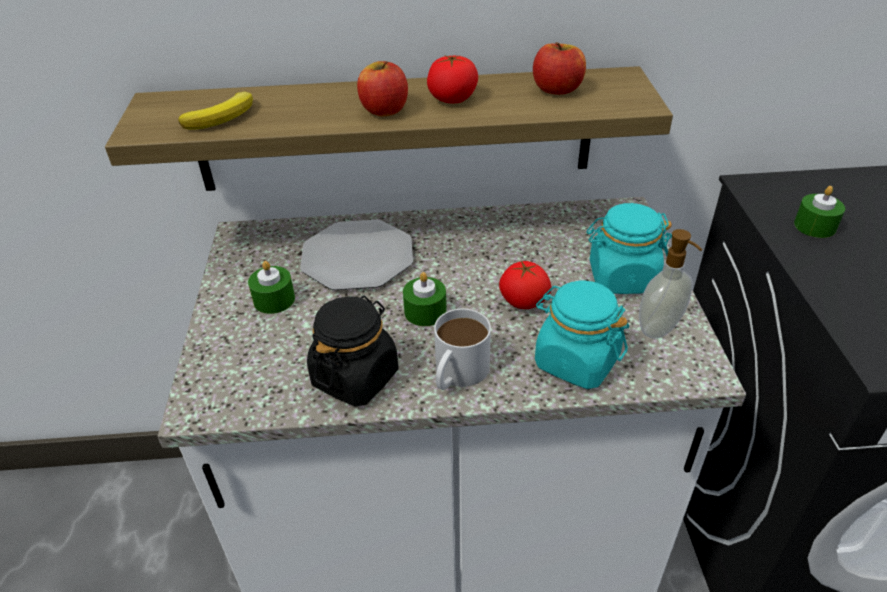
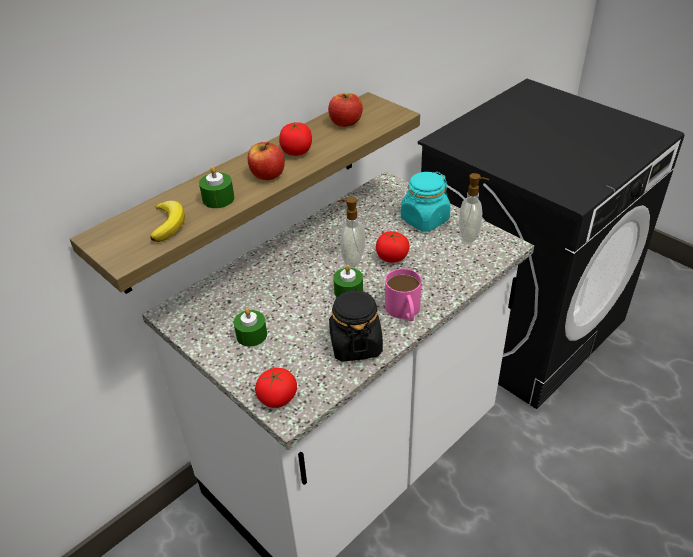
camera: 40 degrees left, 0 degrees up
(210, 382) = (278, 398): none -> tomato
(357, 257) = (269, 284): plate -> none
(457, 374) = (404, 311): white mug -> pink mug
(475, 277) = (352, 259): none -> soap dispenser
(576, 361) = (451, 272): turquoise jar -> none
(815, 226) = (487, 148): green candle -> green candle (218, 199)

